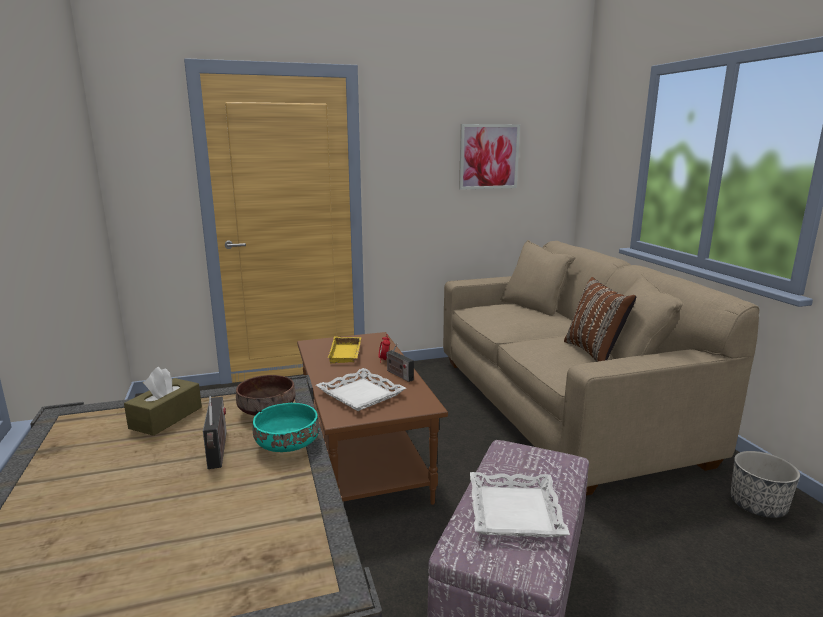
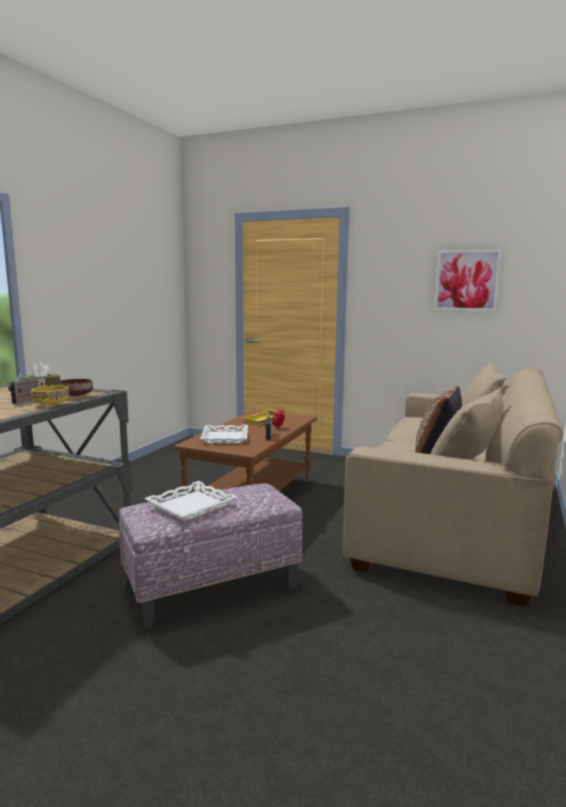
camera: 40 degrees right, 5 degrees down
(288, 444) = (50, 404): turquoise bowl -> yellow bowl
(758, 506) = (511, 642): planter -> none

